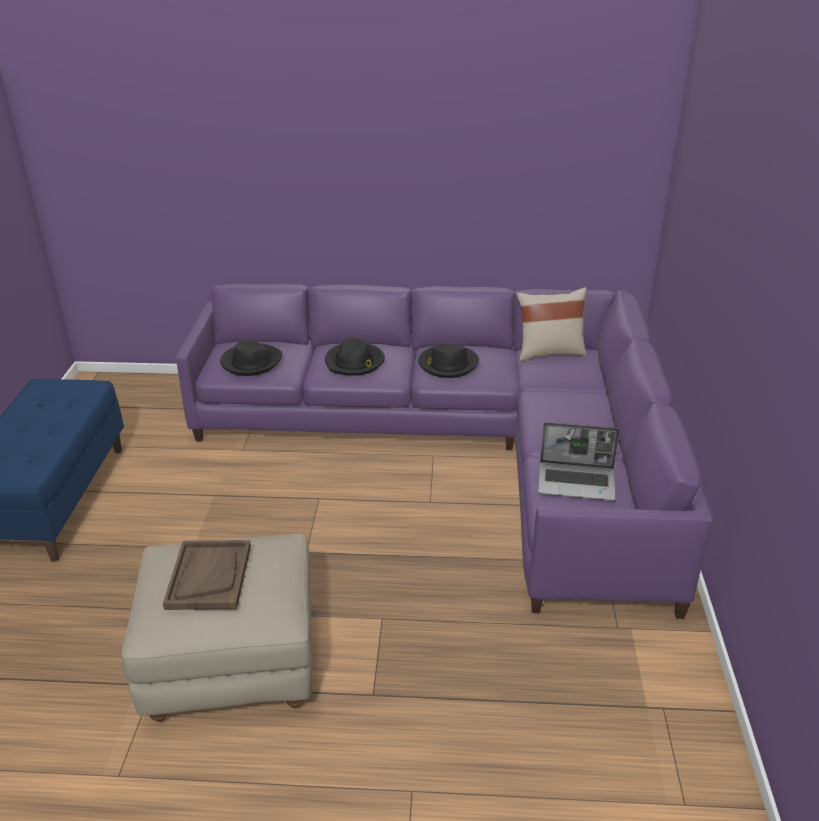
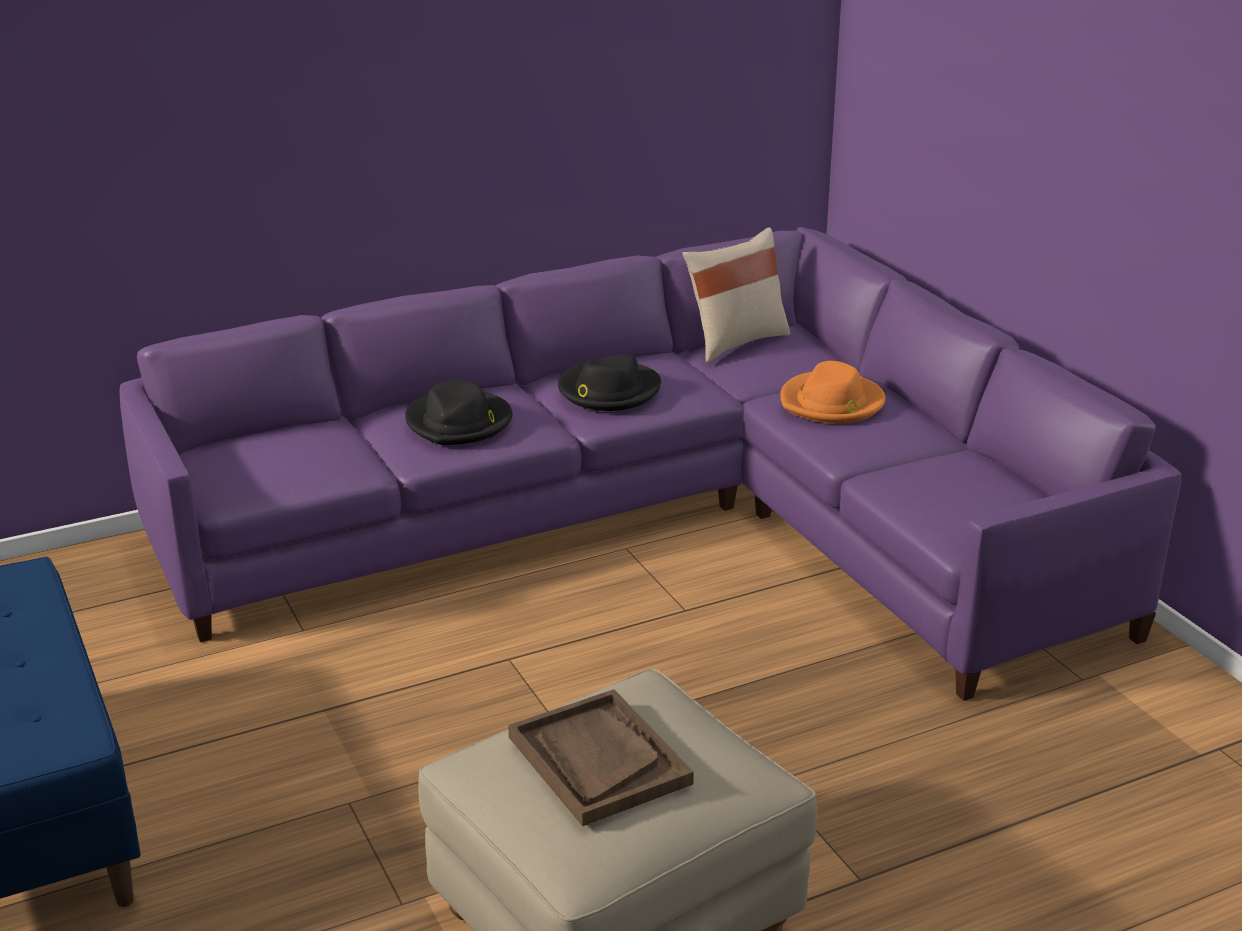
camera: 30 degrees left, 5 degrees down
(251, 362) = (280, 464): black hat -> none
(564, 406) = (832, 403): none -> orange hat
(577, 482) = (952, 489): laptop -> none

